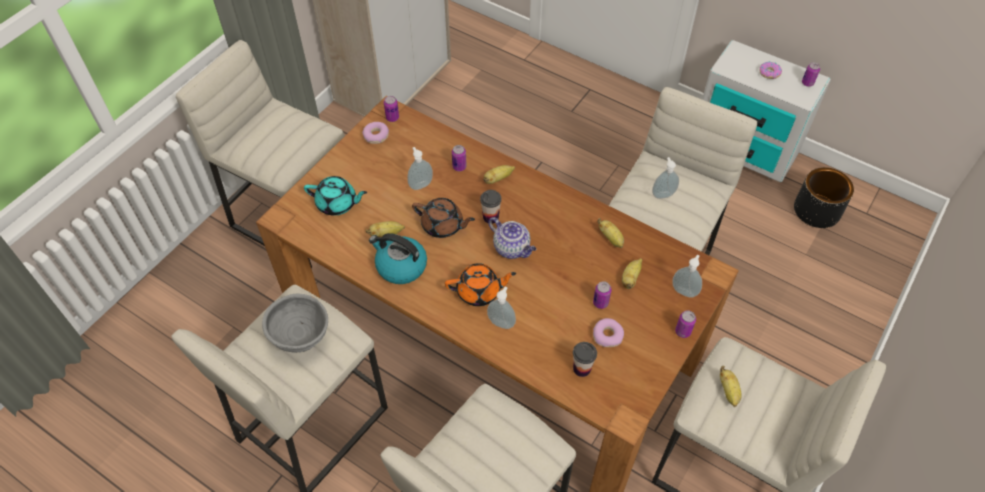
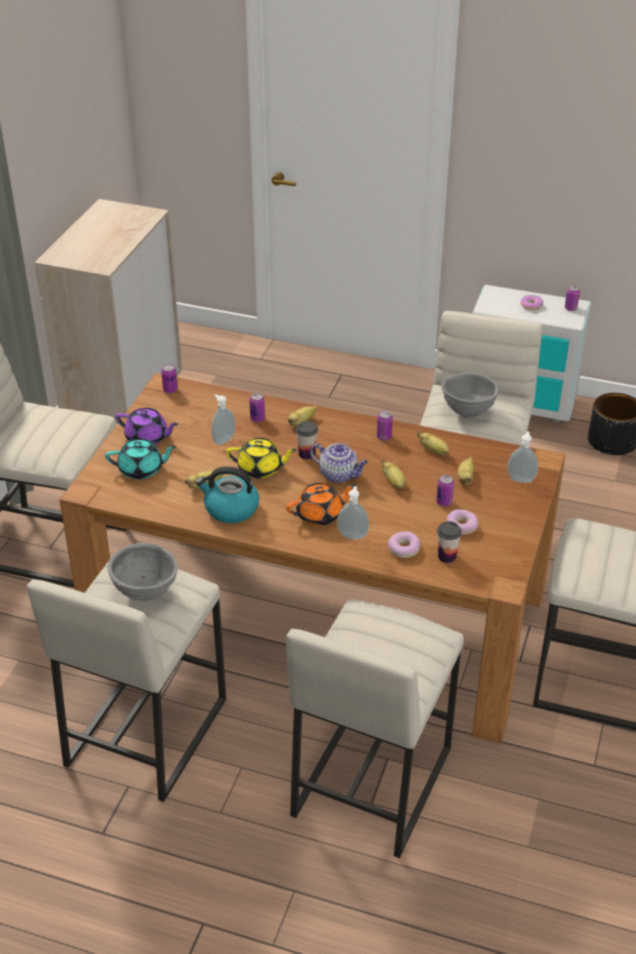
camera: 15 degrees left, 15 degrees down
(354, 169) = (147, 438): none -> purple teapot
(376, 136) = (159, 407): donut -> donut (404, 549)
(443, 225) = (261, 469): brown teapot -> yellow teapot
(662, 194) = (468, 413): soap dispenser -> grey bowl
(683, 331) = (532, 510): can -> can (384, 437)
(728, 392) = (592, 555): banana -> banana (394, 483)

